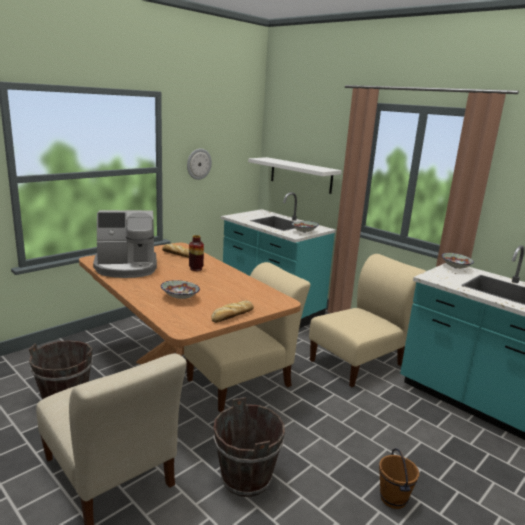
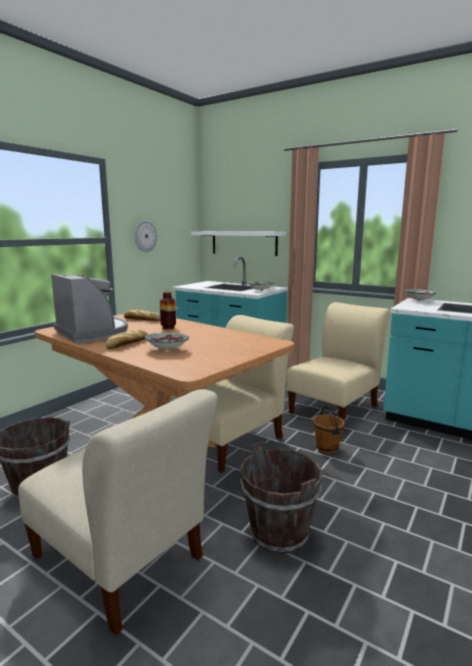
camera: 10 degrees left, 5 degrees down
(126, 267) = (93, 333): coffee machine -> coffee machine turned 105 degrees counterclockwise
(232, 316) = (233, 357): bread -> bread (127, 344)
(393, 499) = (438, 525): brown bucket -> brown bucket (327, 449)

